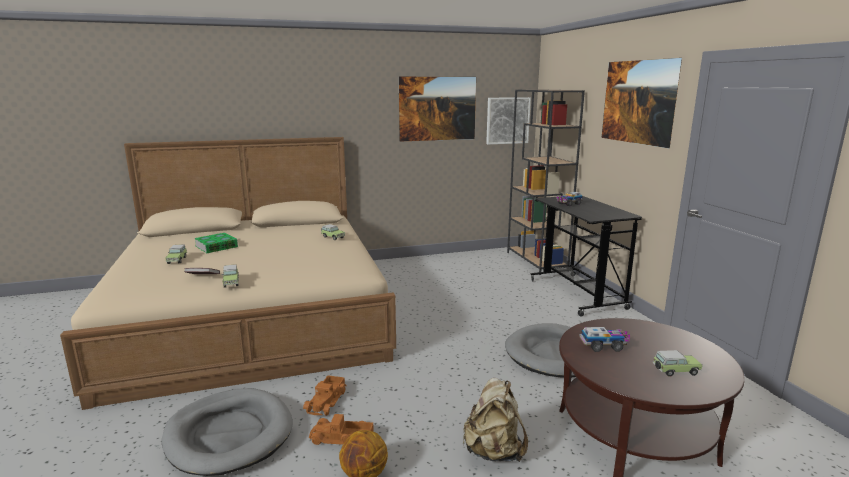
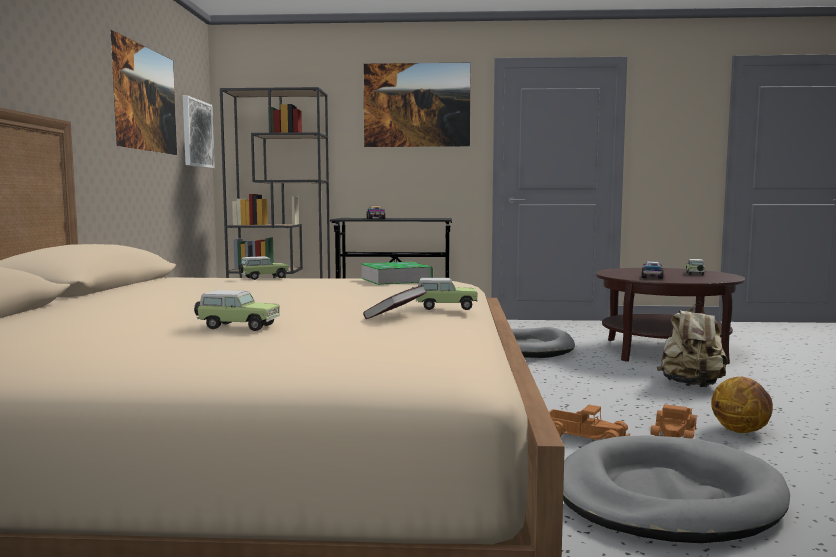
camera: 70 degrees left, 10 degrees down
(216, 246) = (179, 311): book -> book (396, 280)

